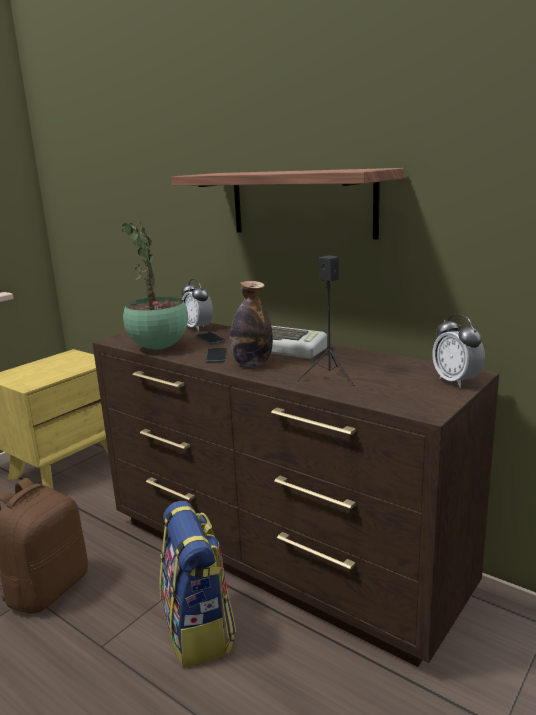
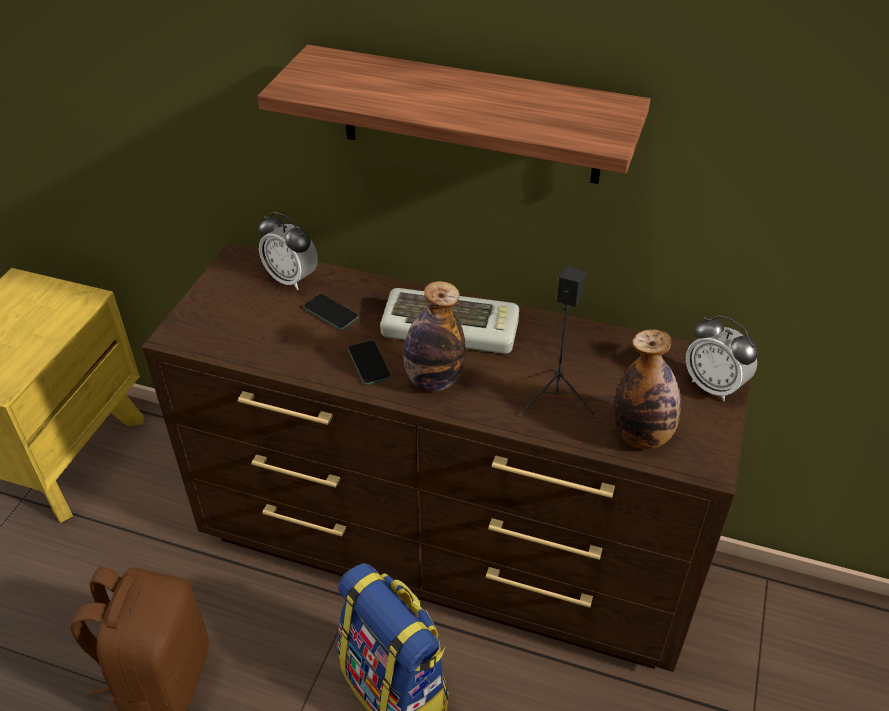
camera: 20 degrees left, 25 degrees up
(159, 348) = (268, 352): potted plant -> none
(383, 395) = (642, 436): none -> bottle

